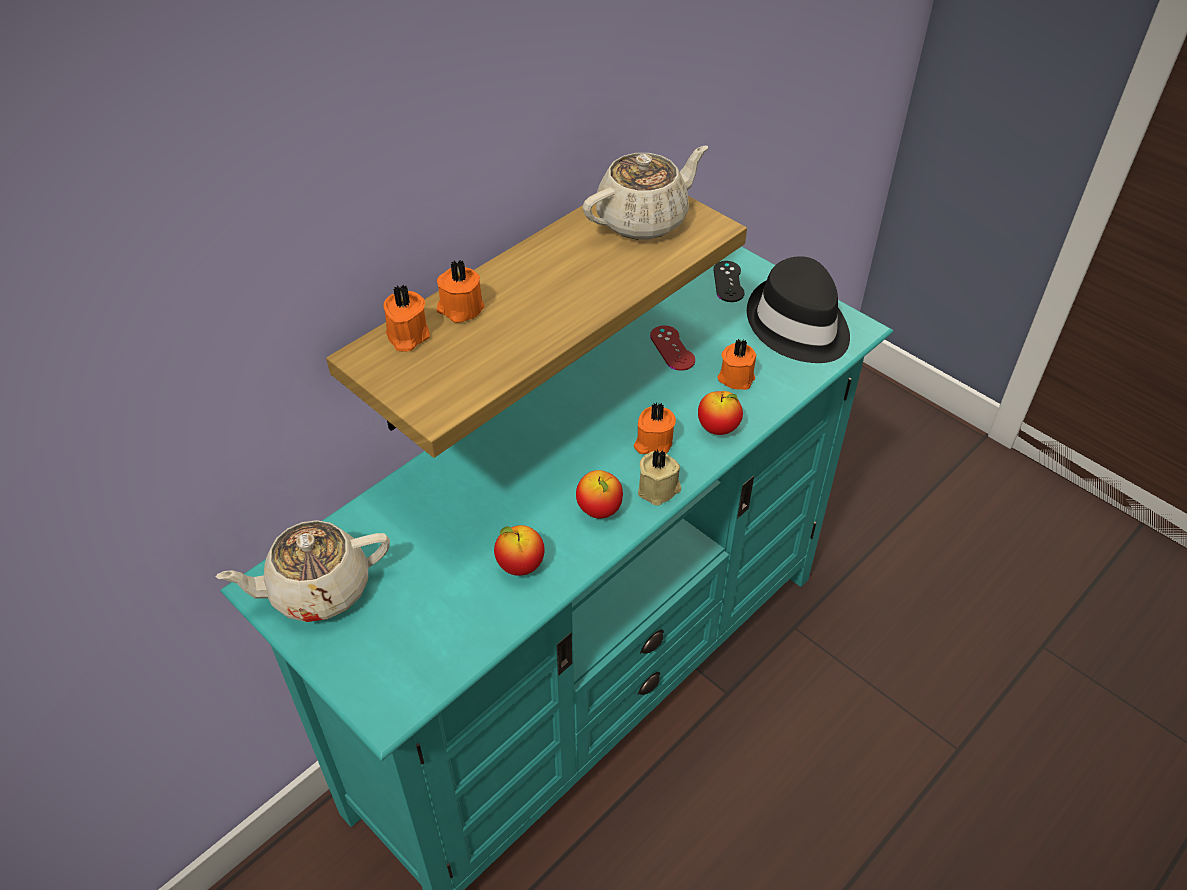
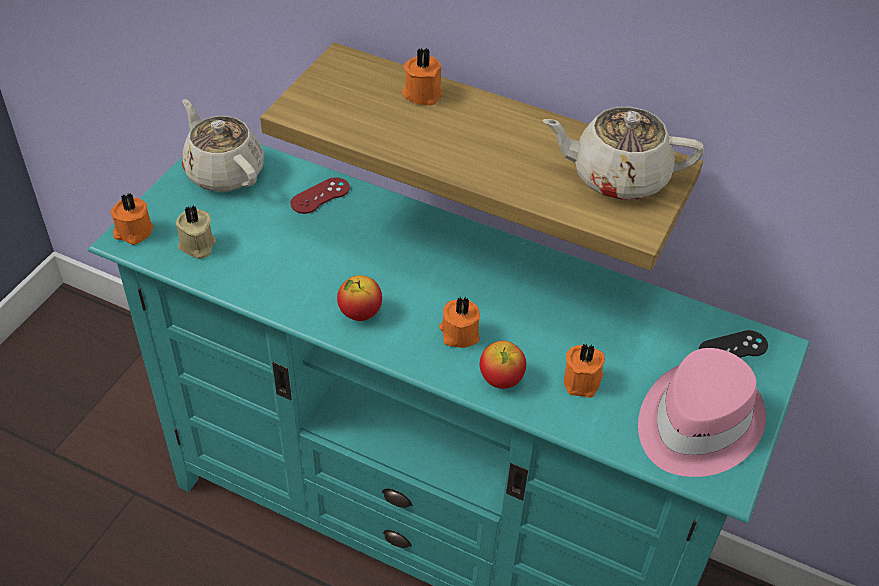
camera: 70 degrees right, 0 degrees up
(406, 336) = (374, 73): orange candle -> orange candle (133, 232)
(520, 565) = (281, 277): apple -> none
(644, 220) = (617, 177): beige teapot -> beige teapot turned 150 degrees clockwise
(659, 489) = (401, 350): beige candle -> beige candle (197, 246)
(672, 348) = (598, 322): red game controller -> red game controller (320, 196)
(798, 326) = (696, 423): black hat -> pink hat

